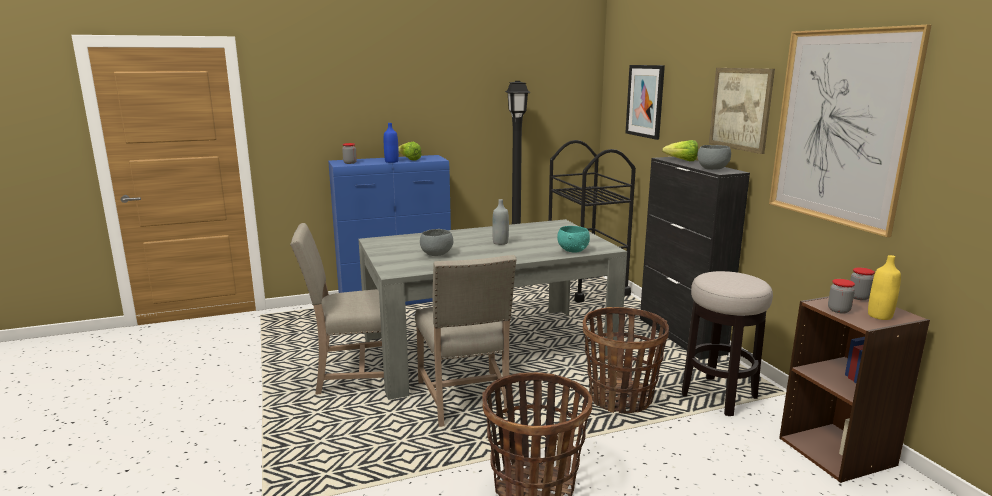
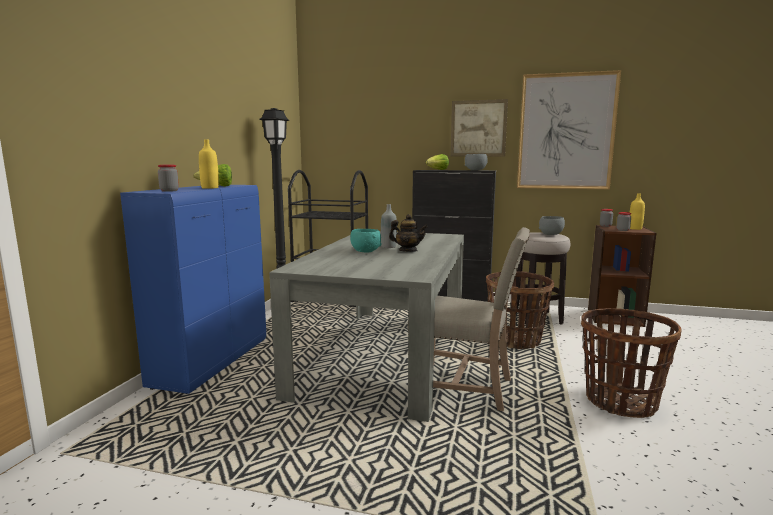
camera: 55 degrees left, 5 degrees down
(357, 375) = (353, 425): beige chair -> none
(391, 161) = (210, 188): blue bottle -> yellow bottle
(436, 254) = (386, 261): grey bowl -> grey bowl (551, 234)
(493, 251) = (408, 251): none -> teapot
(573, 250) = (443, 240): turquoise bowl -> turquoise bowl (365, 251)
(645, 101) = (366, 132): picture -> none

